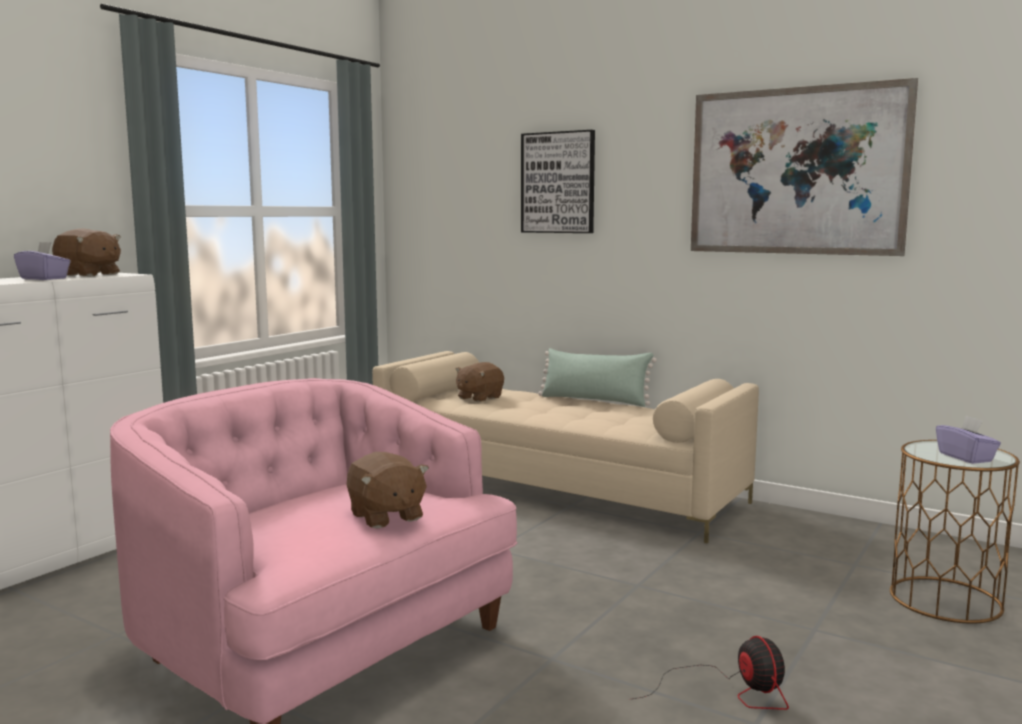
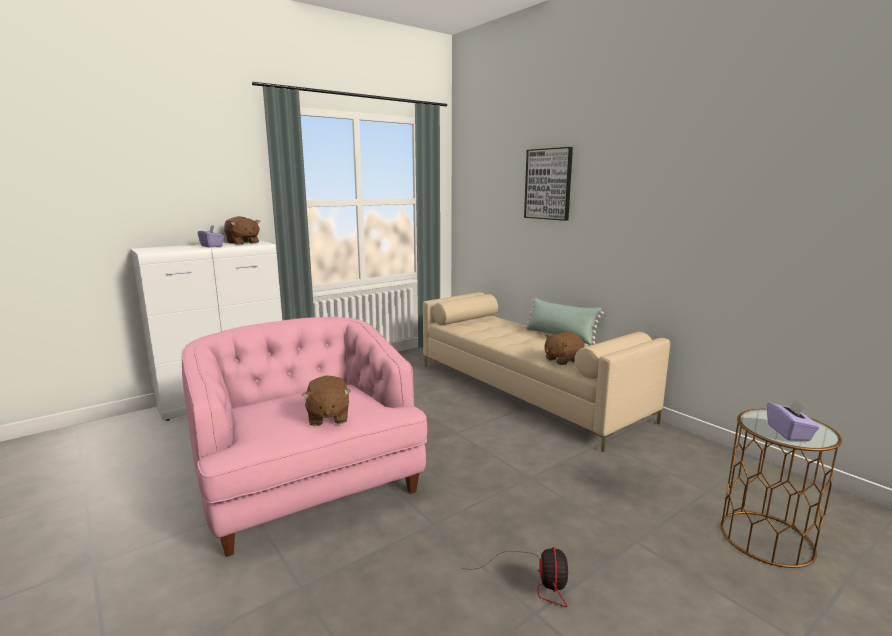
camera: 20 degrees right, 5 degrees up
(479, 398) = (485, 326): brown plush toy -> brown plush toy (562, 360)
(795, 171) = (710, 179): picture -> none

